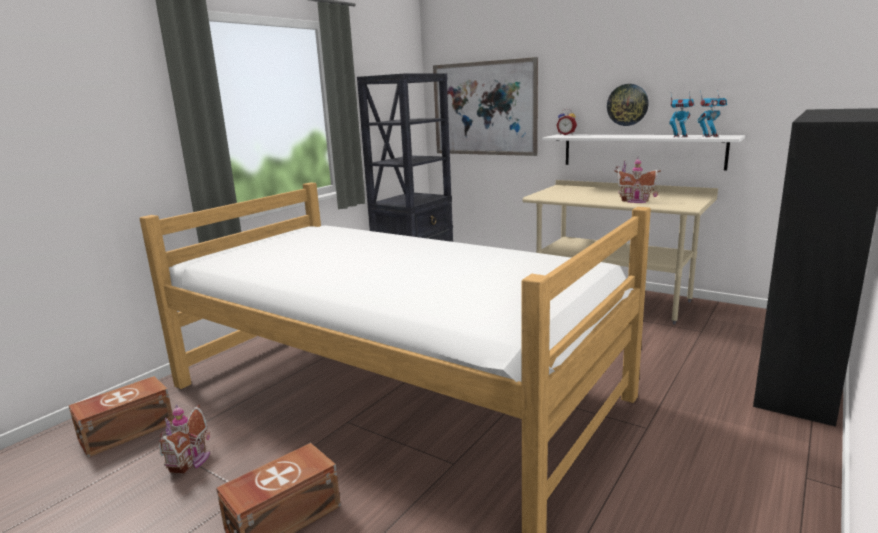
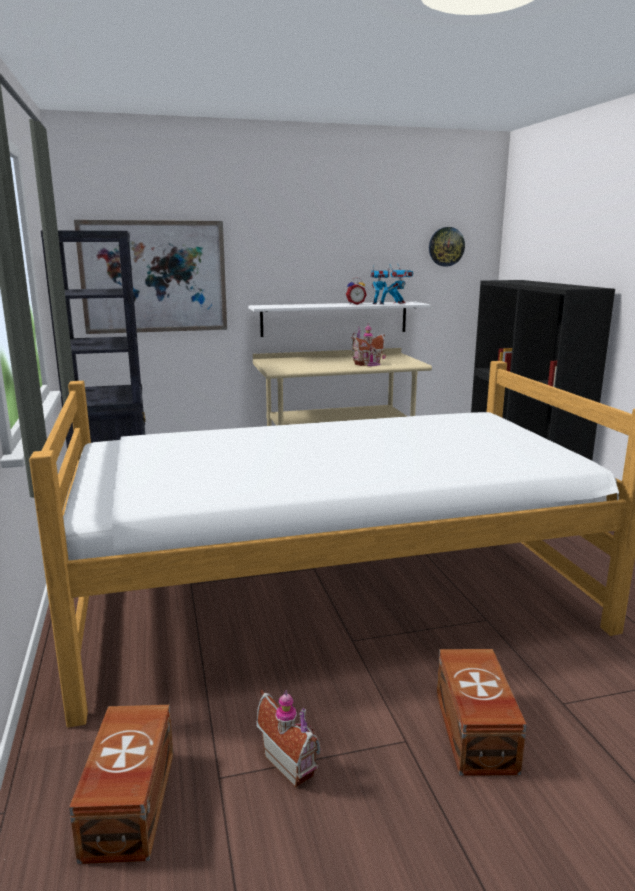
camera: 50 degrees left, 0 degrees up
(566, 134) = (263, 305): alarm clock -> alarm clock (355, 304)
(627, 104) = (320, 274): wall clock -> wall clock (446, 246)

